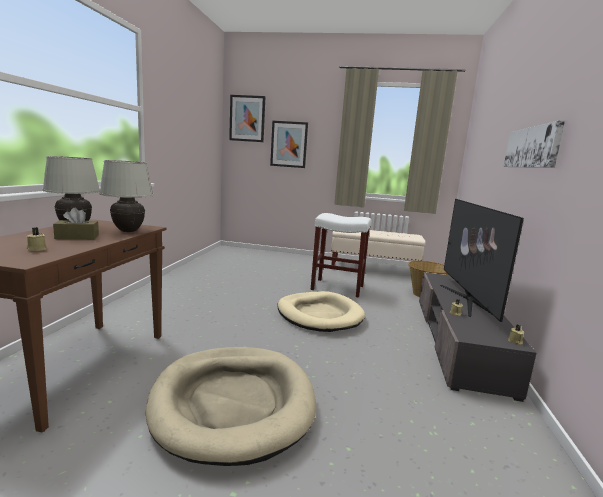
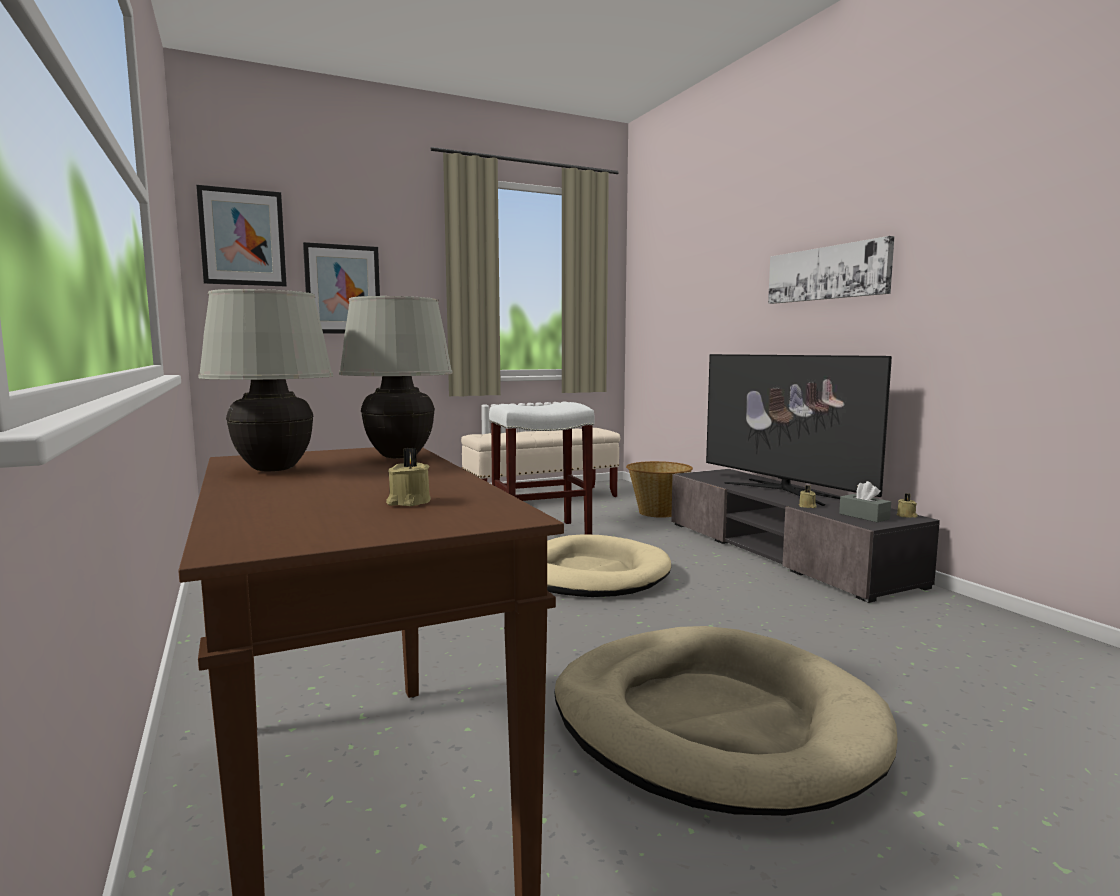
camera: 35 degrees left, 5 degrees down
(77, 237) = (366, 478): brown tissue box -> none
(478, 331) = (864, 516): none -> grey tissue box

